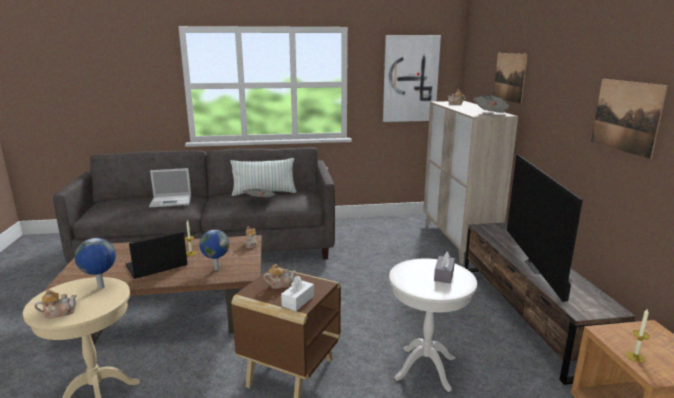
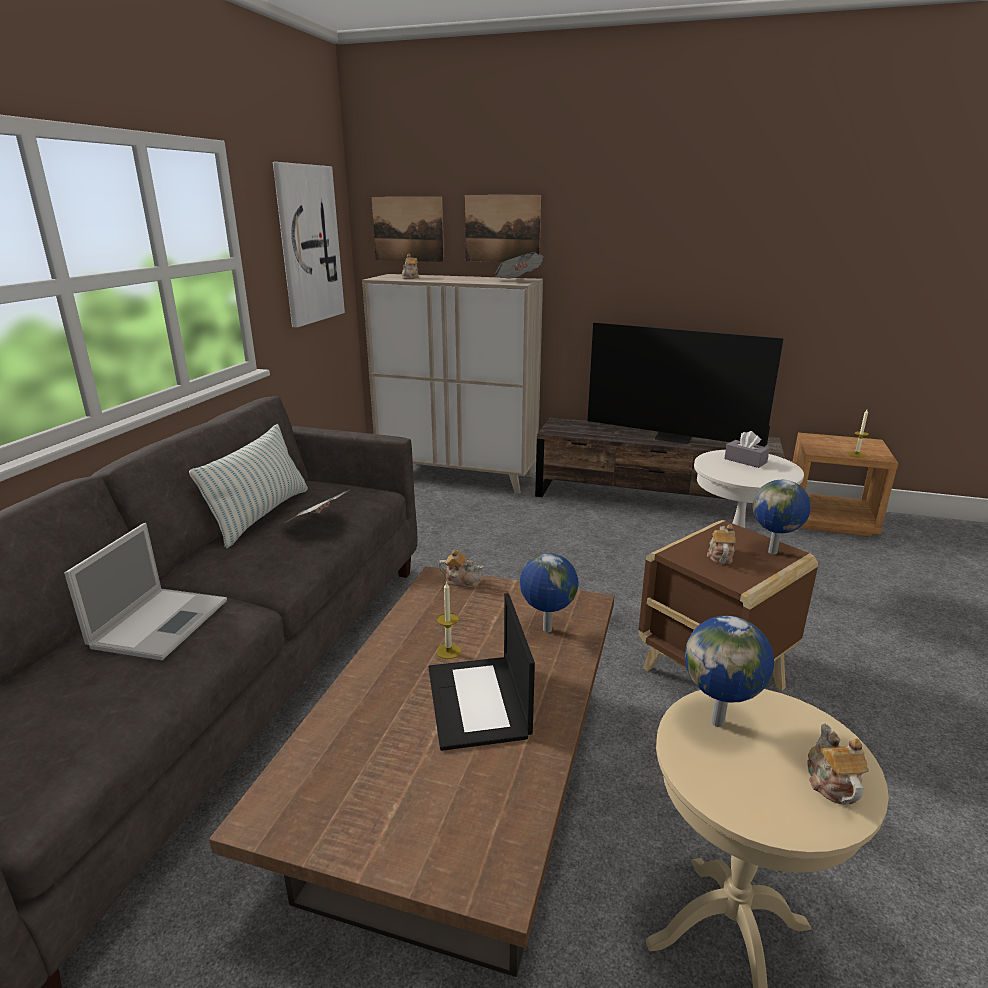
camera: 65 degrees left, 5 degrees up
(298, 301) = (774, 552): white tissue box -> globe
(626, 116) = (733, 255): picture -> picture (408, 229)

